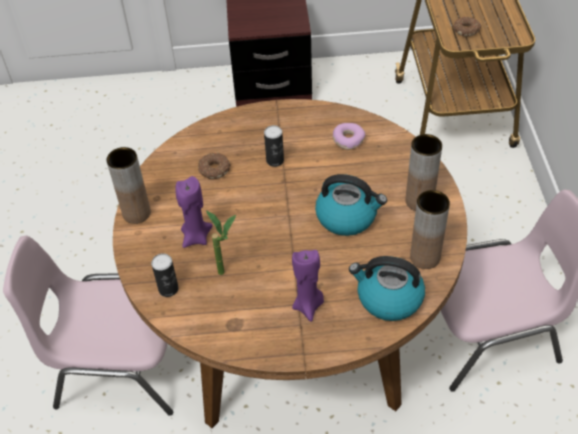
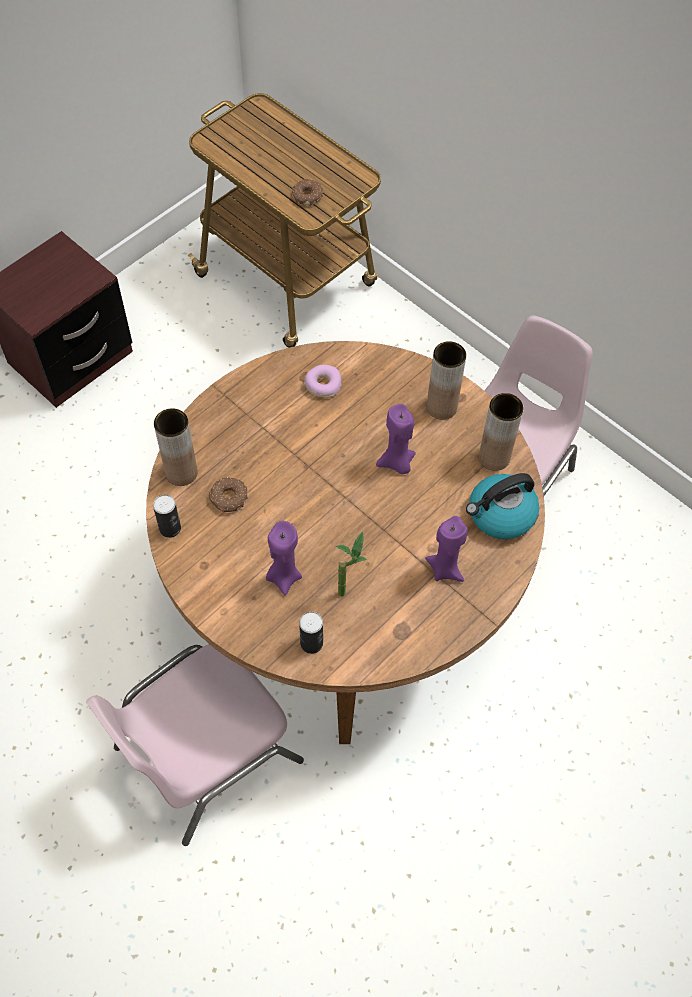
camera: 45 degrees left, 10 degrees up
(136, 213) = (201, 594): brown vase -> brown vase (181, 472)
(275, 160) = (277, 450): can -> can (170, 528)
(347, 217) = (397, 463): kettle -> purple candle

